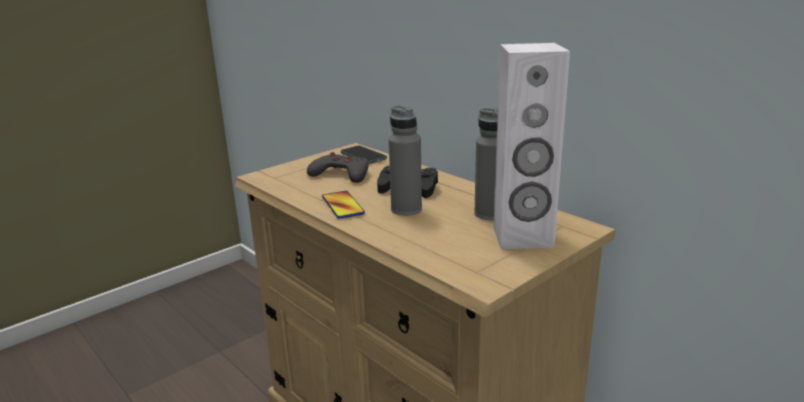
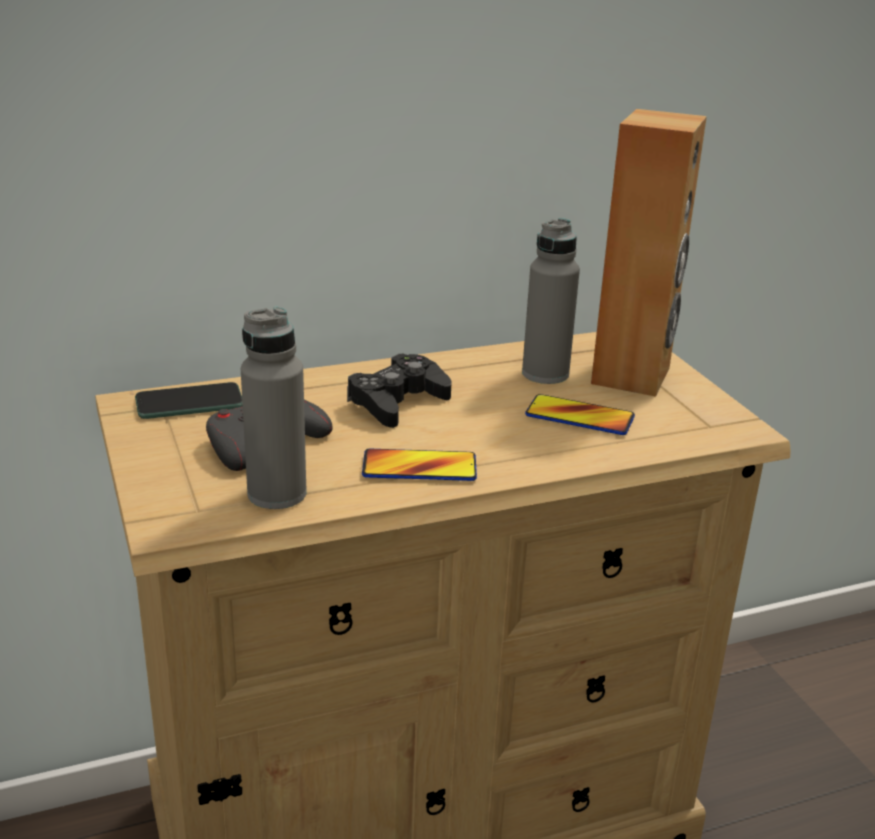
camera: 70 degrees left, 5 degrees up
(406, 209) = (481, 422): grey bottle -> grey bottle (277, 494)
(442, 231) = (579, 417): none -> phone
(523, 237) = (632, 376): white speaker -> brown speaker

